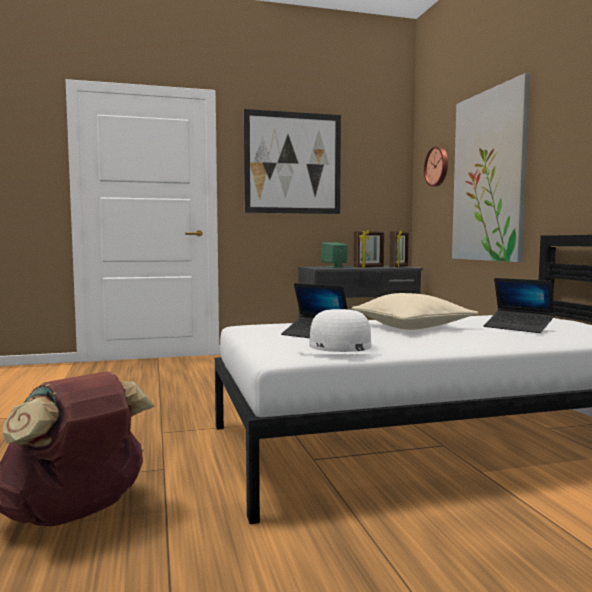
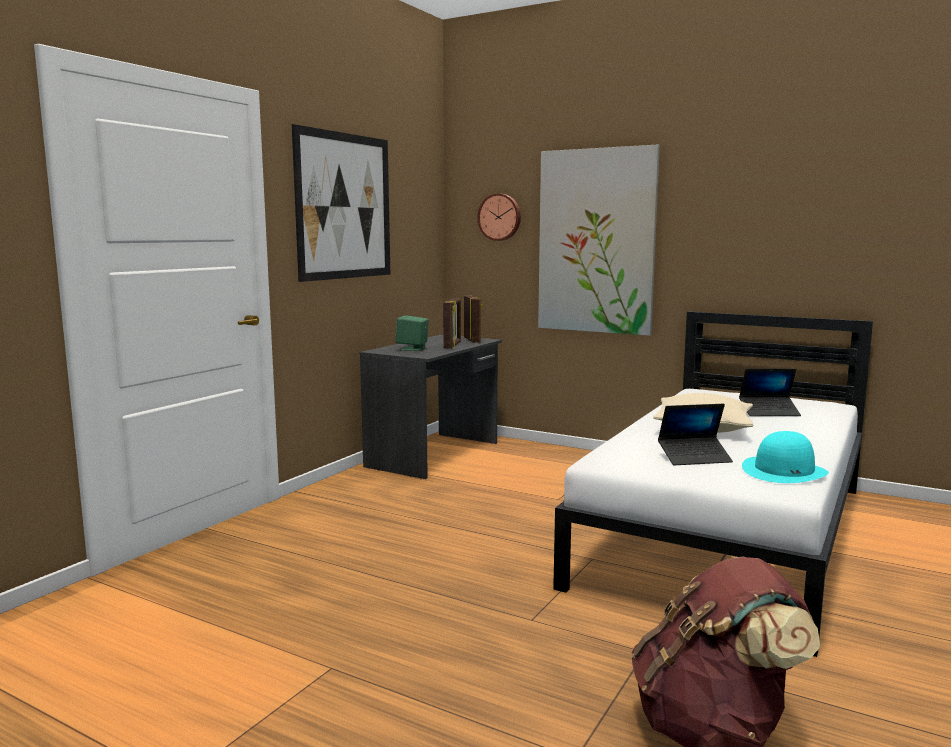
camera: 45 degrees left, 5 degrees up
(339, 349) = (784, 471): white hat -> turquoise hat

